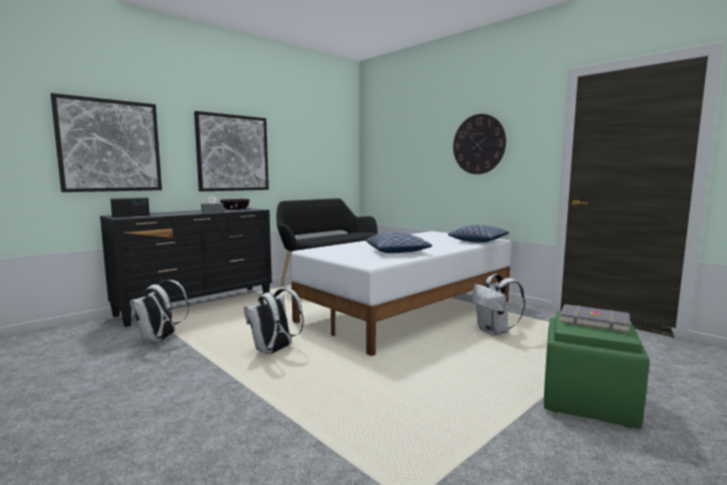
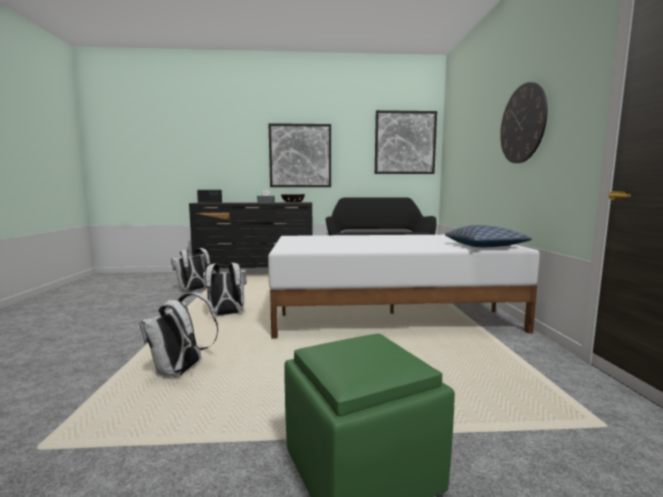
camera: 40 degrees right, 0 degrees up
(110, 146) = (208, 153): picture -> picture (405, 143)
(397, 251) = (352, 244): pillow -> none
(494, 331) = (434, 357): white backpack -> white backpack (180, 371)
(593, 320) = (362, 352): grey book -> none

